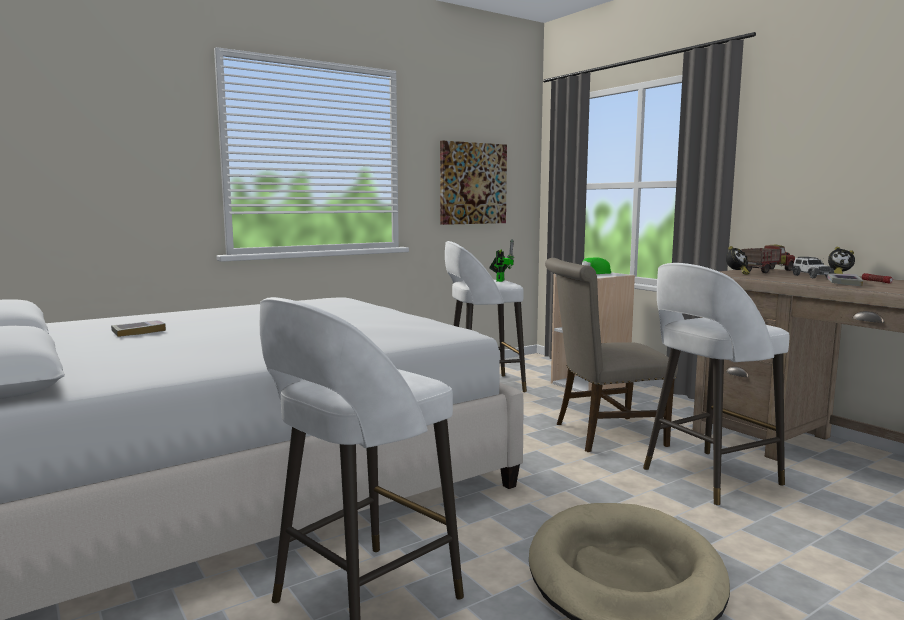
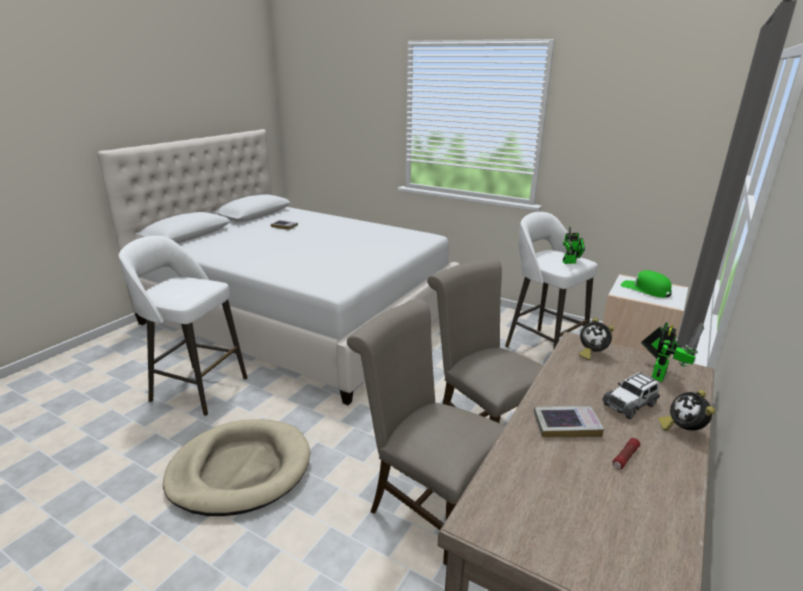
camera: 65 degrees right, 15 degrees up
(472, 183) = (632, 154): picture -> none
(708, 477) = (427, 502): white stool -> beige chair
(766, 271) = (659, 373): toy truck -> toy robot

